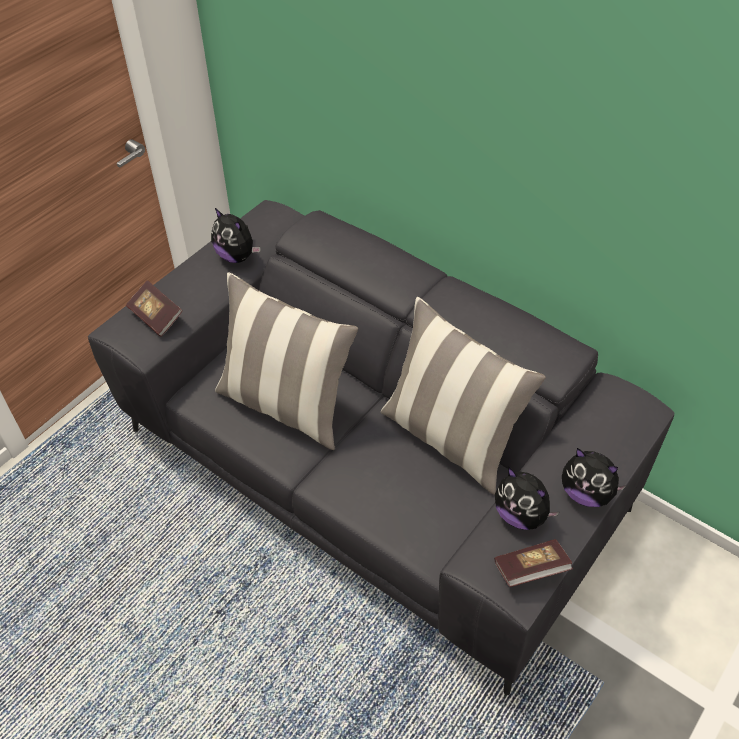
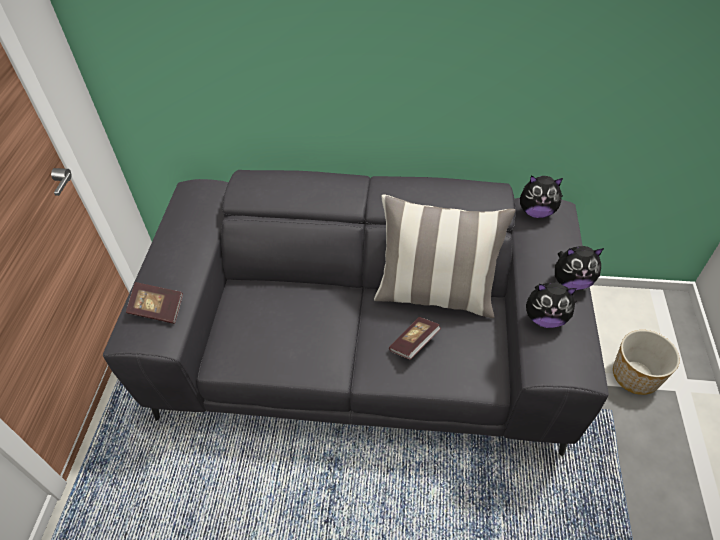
camera: 30 degrees left, 0 degrees up
(237, 256) = (191, 232): plush toy -> plush toy (536, 212)
(286, 405) = (299, 330): pillow -> none
(531, 570) = (582, 351): book -> book (414, 343)
(665, 663) = (634, 376): none -> planter

